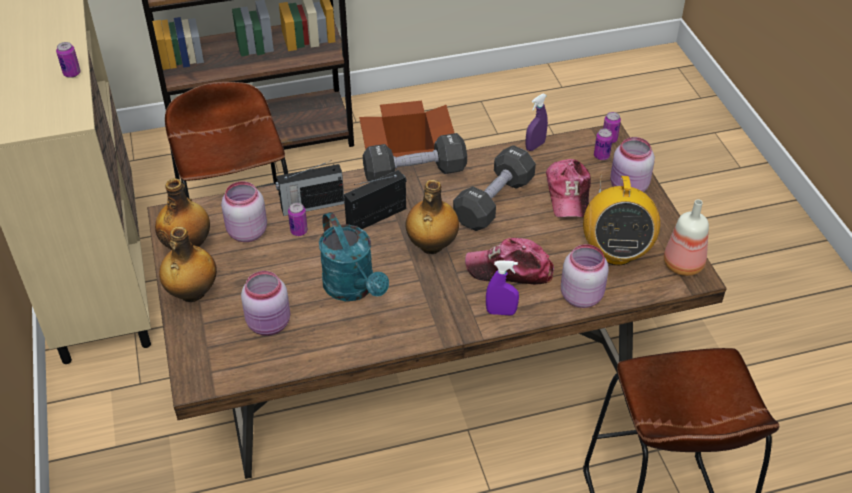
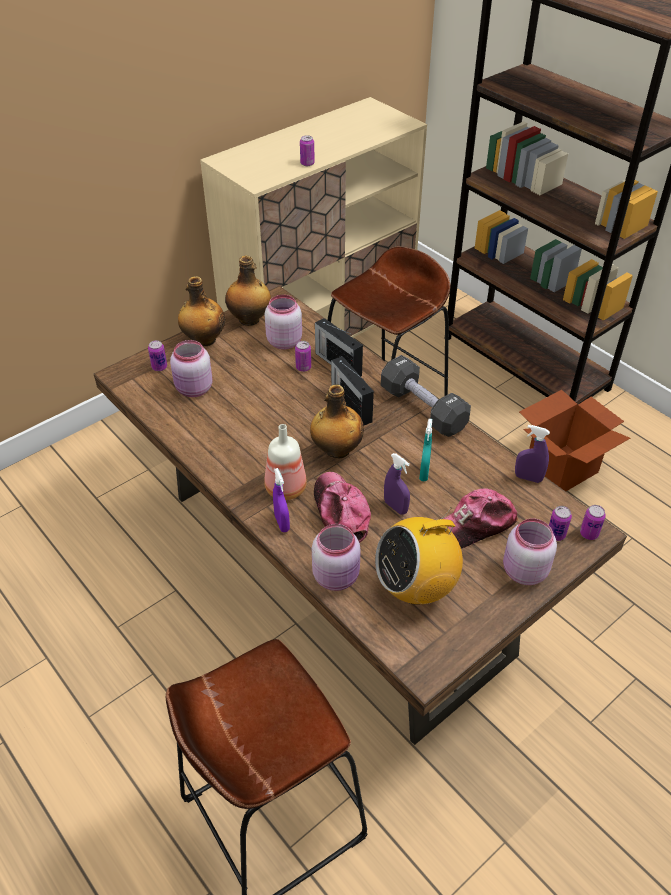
camera: 65 degrees right, 0 degrees up
(210, 343) = (159, 367): none -> can
(353, 289) = (257, 421): turquoise watering can -> none
(377, 216) = (351, 405): radio -> radio turned 150 degrees counterclockwise
(494, 201) = (424, 473): black dumbbell -> turquoise spray bottle
(523, 233) = (395, 507): none -> purple spray bottle
(684, 265) = (435, 654): bottle -> bottle (285, 489)

